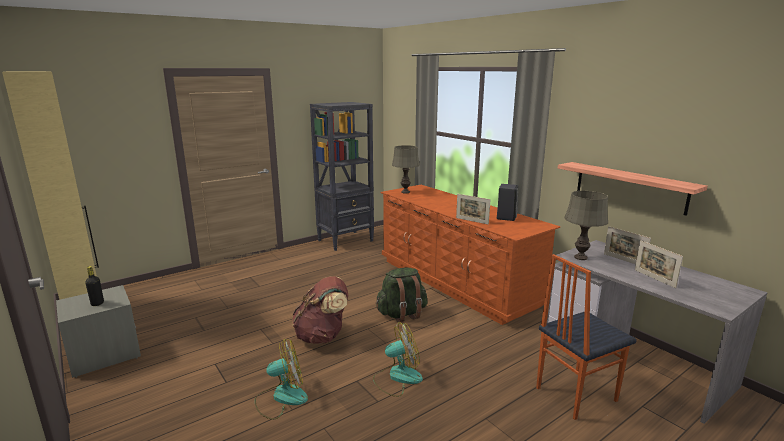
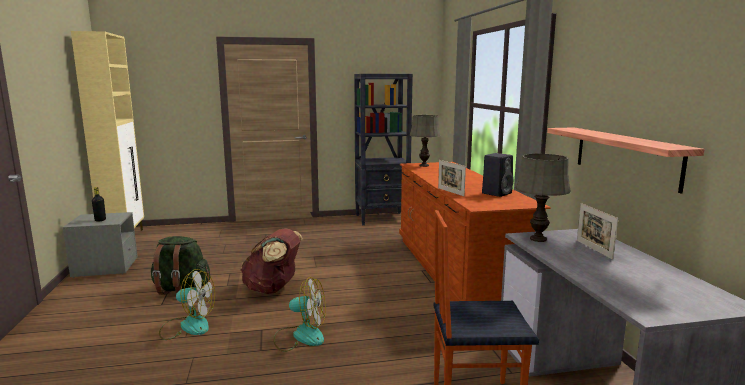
camera: 25 degrees right, 5 degrees down
(402, 314) = (366, 286): green backpack -> green backpack (180, 289)
(654, 278) = (605, 271): picture frame -> none

